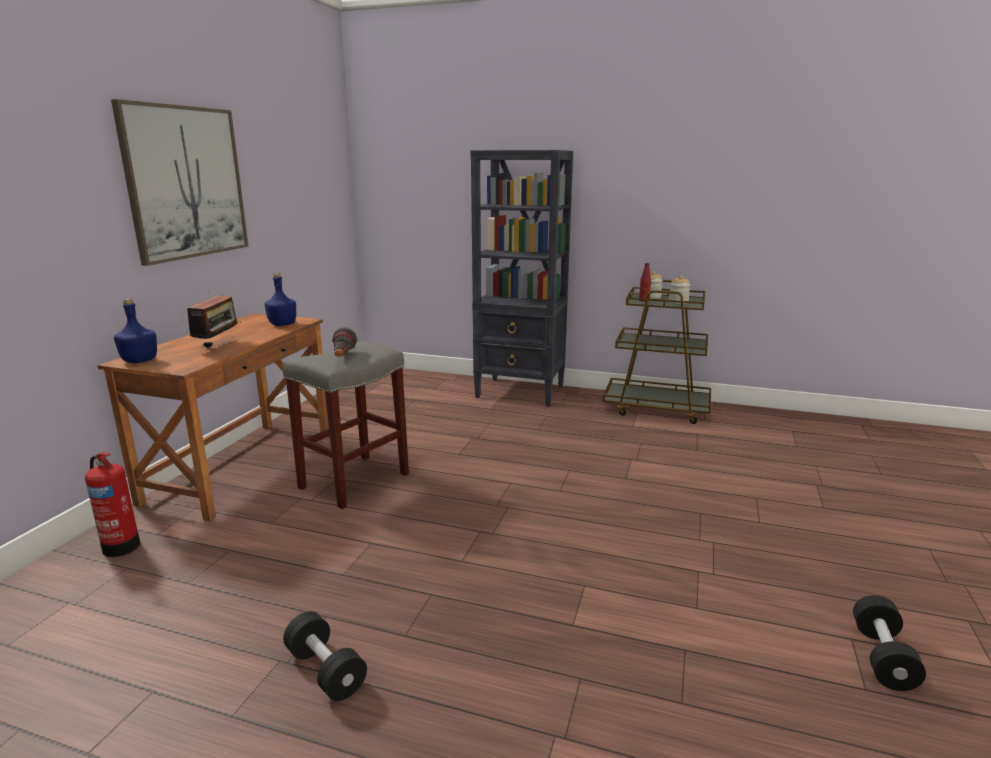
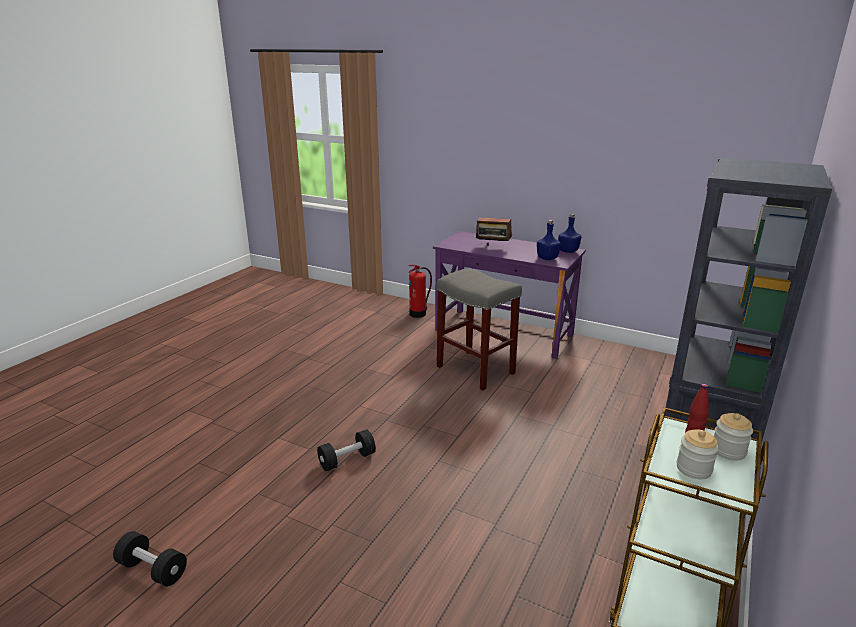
camera: 100 degrees right, 5 degrees up
(140, 360) = (464, 236): blue bottle -> blue bottle (568, 251)
(186, 183) = (549, 144): picture -> none
(242, 466) = (504, 332): brown desk -> purple desk
(325, 671) = (295, 366): black dumbbell -> black dumbbell (347, 460)
(343, 357) = (469, 279): flashlight -> none

